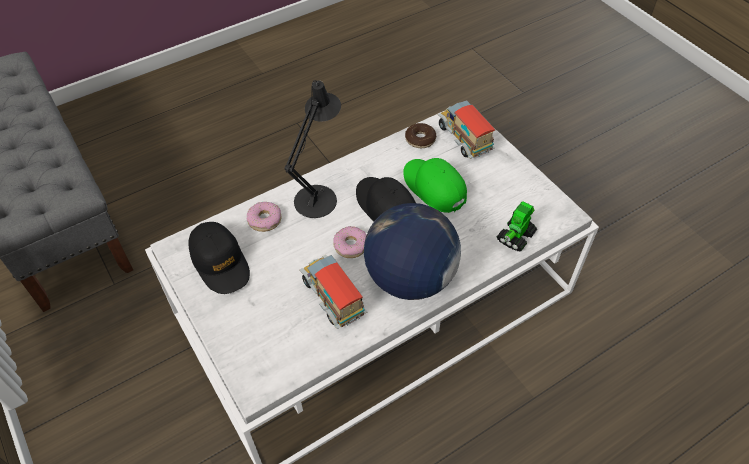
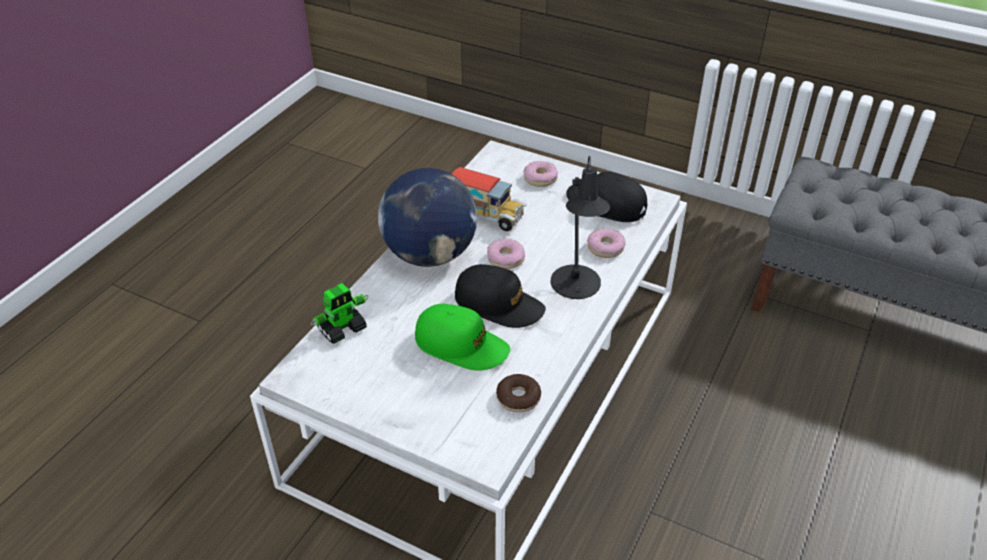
camera: 150 degrees right, 10 degrees down
(246, 325) = (540, 178): none -> donut
(464, 140) = (461, 422): toy truck -> none
(515, 237) = (343, 329): toy robot -> toy robot turned 45 degrees clockwise

